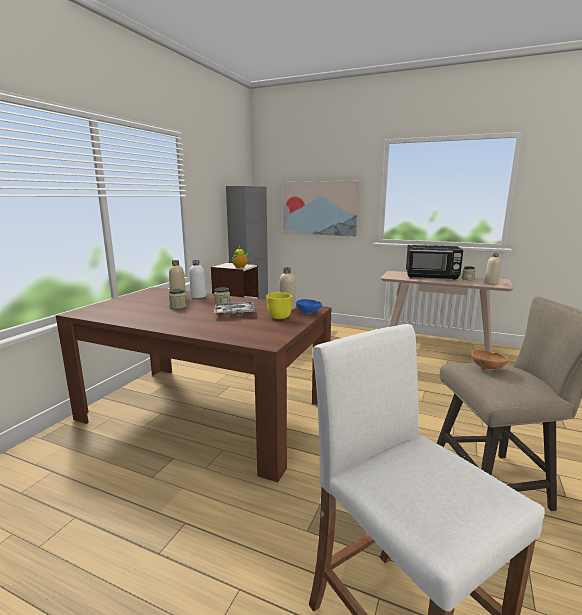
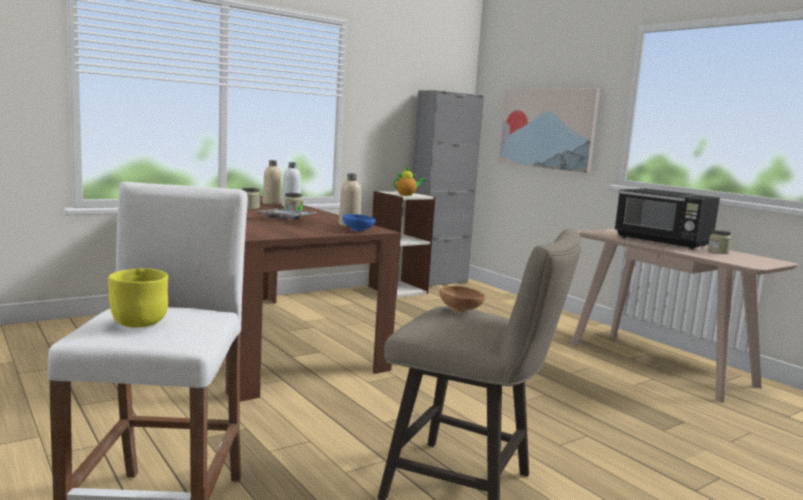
camera: 30 degrees right, 5 degrees down
(279, 317) = (316, 228): yellow bowl -> yellow bowl (138, 323)
(491, 283) = (743, 260): beige bottle -> none

